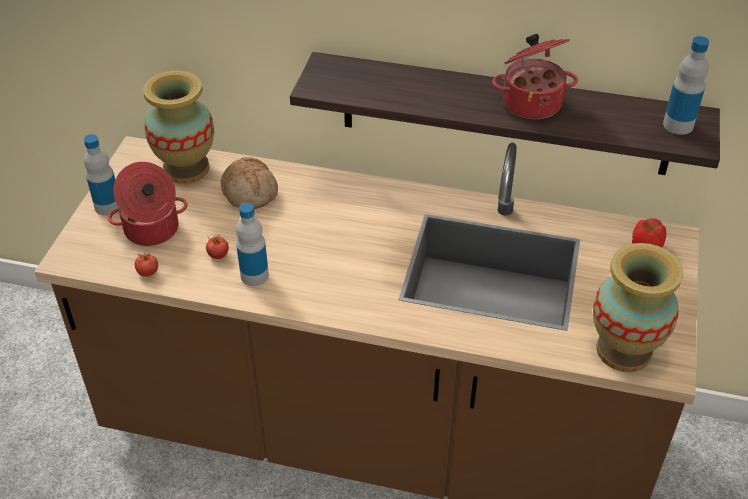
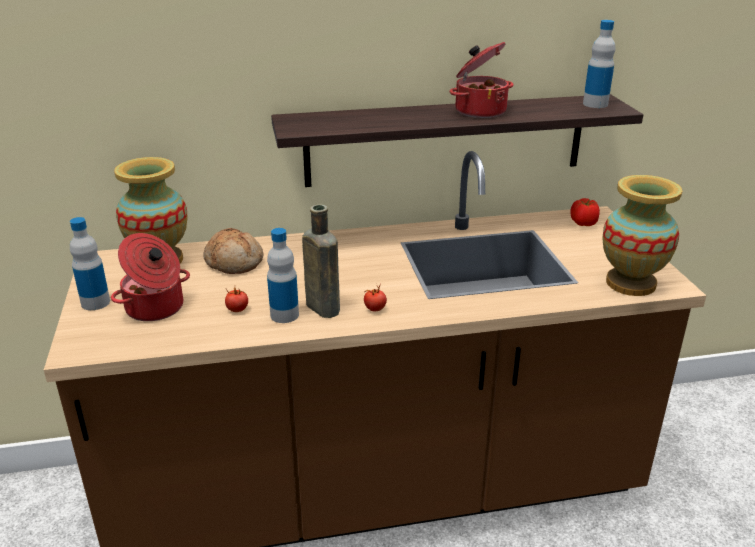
camera: 25 degrees left, 15 degrees down
(148, 272) = (174, 339): tomato -> tomato (375, 309)
(292, 276) = (321, 307): none -> brown bottle

